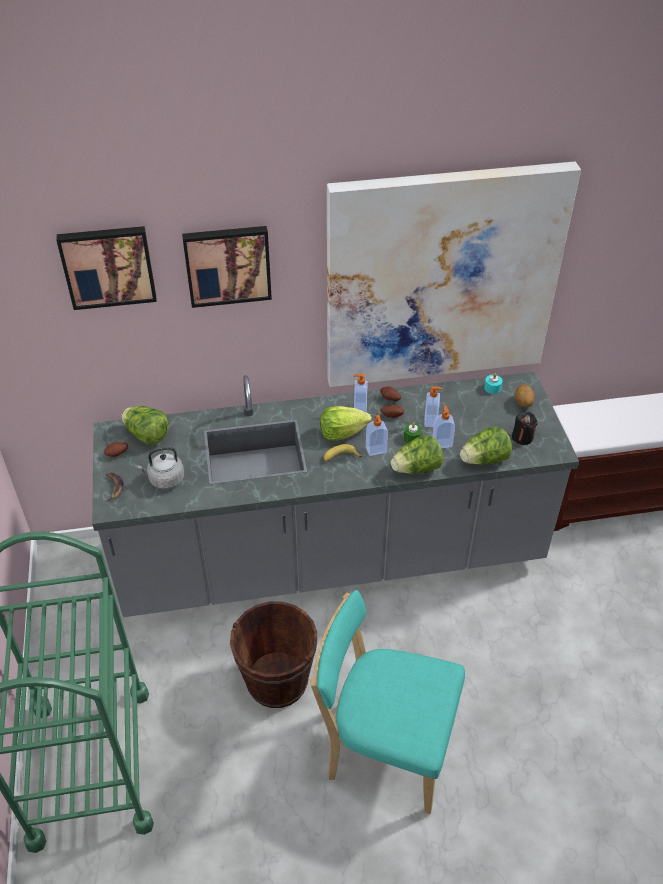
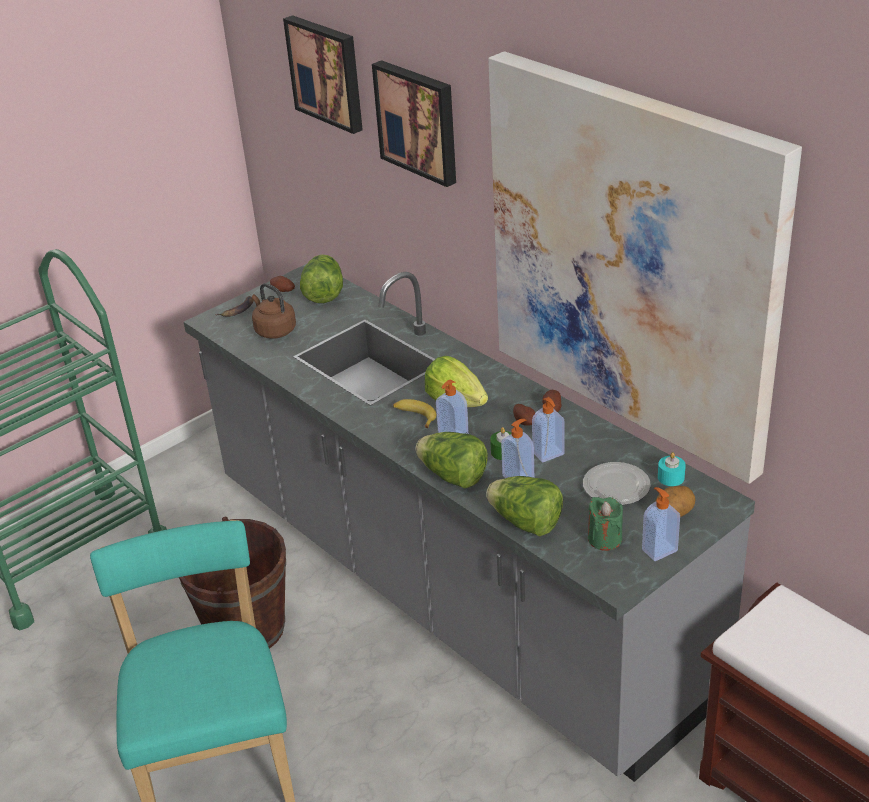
camera: 60 degrees right, 10 degrees down
(164, 480) = (274, 330): grey kettle -> brown kettle
(359, 408) = (509, 395): soap dispenser -> soap dispenser (659, 550)
(483, 411) = (615, 487): none -> plate
(522, 437) = (604, 539): black candle -> green candle

